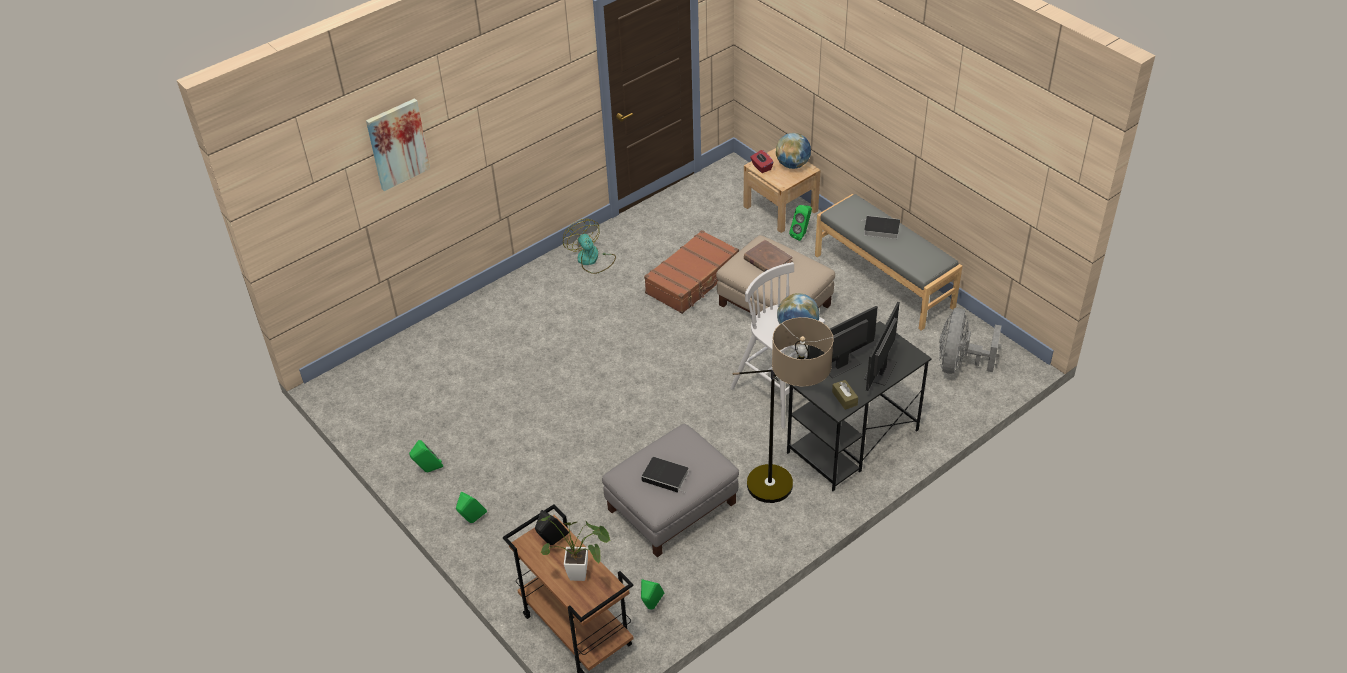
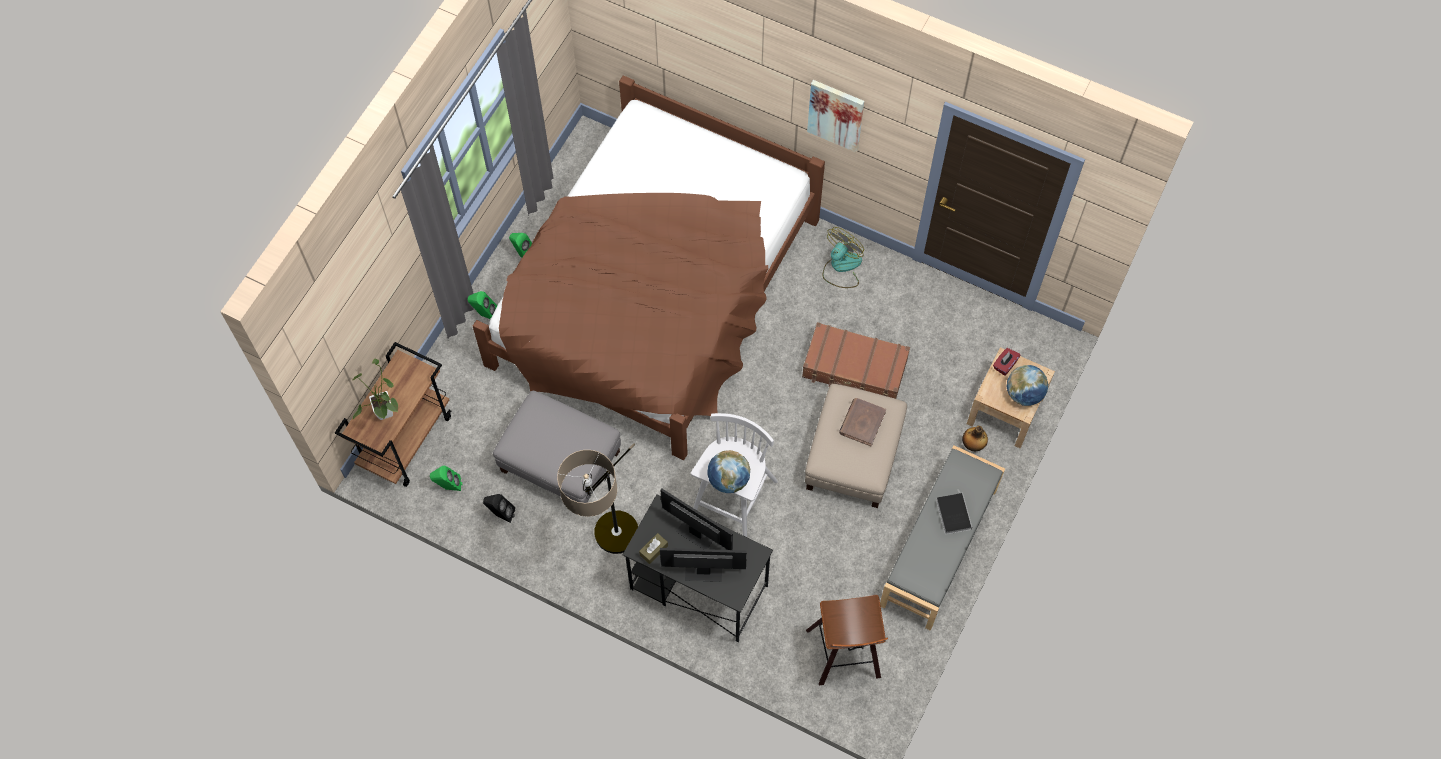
camera: 65 degrees right, 20 degrees up
(397, 144) = (706, 43): picture -> picture (836, 114)
(536, 386) = (655, 294): none -> brown bed
(552, 543) = (409, 380): black speaker -> black speaker (501, 514)
(666, 477) = (543, 440): book -> none
(801, 235) = (973, 445): green speaker -> bottle
(959, 364) = (846, 656): grey fan -> stool

